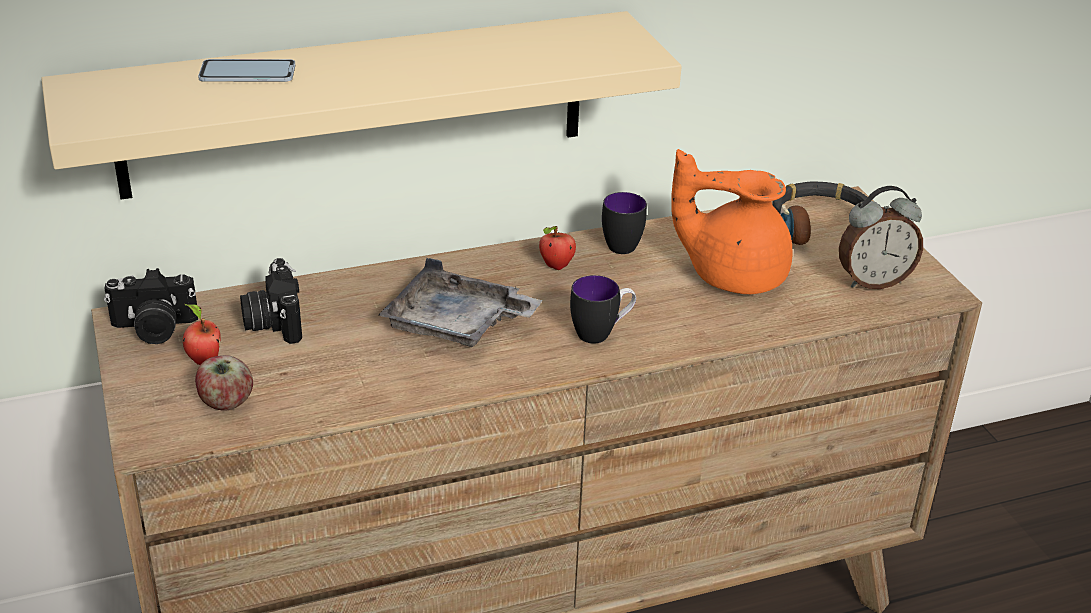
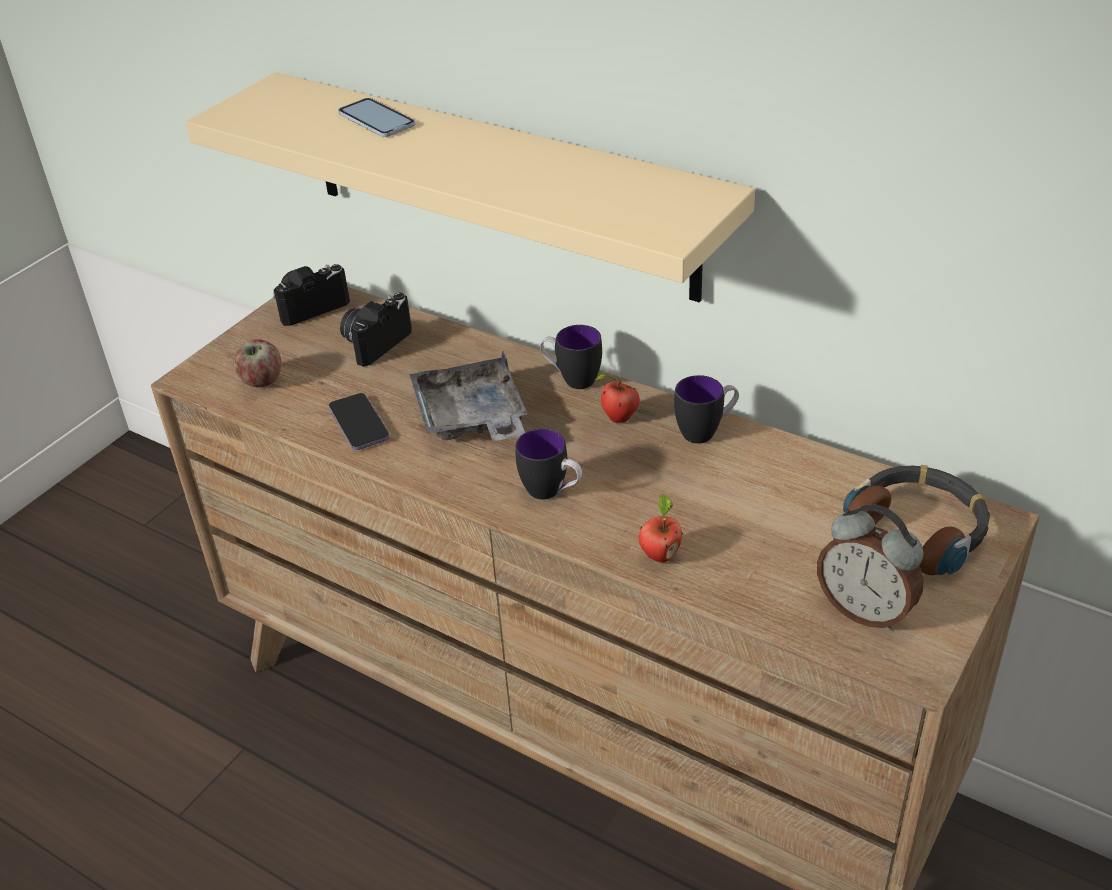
camera: 55 degrees right, 5 degrees up
(154, 329) = (310, 306): camera -> camera turned 105 degrees clockwise
(203, 359) = (299, 344): apple -> apple (659, 554)
(377, 379) = (359, 424): none -> phone
(478, 261) = (571, 379): none -> mug
(732, 274) = (745, 516): orange teapot -> none

